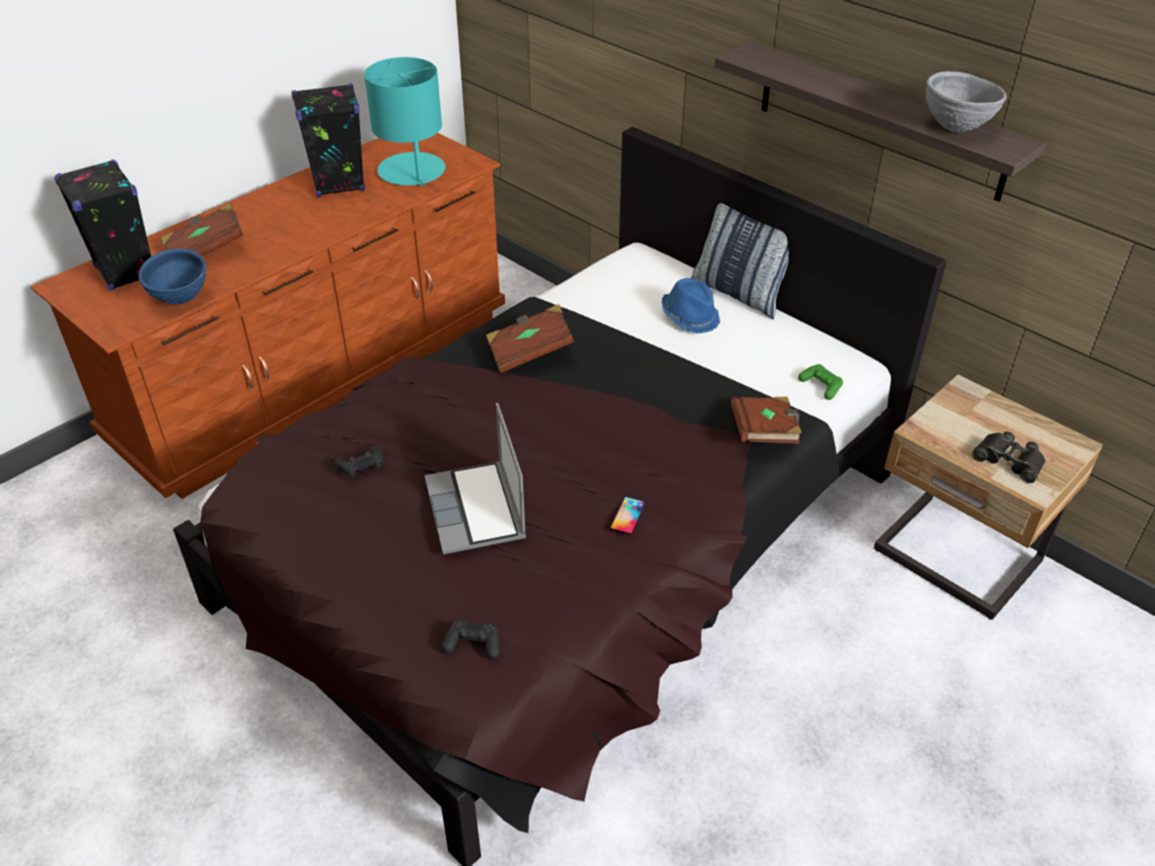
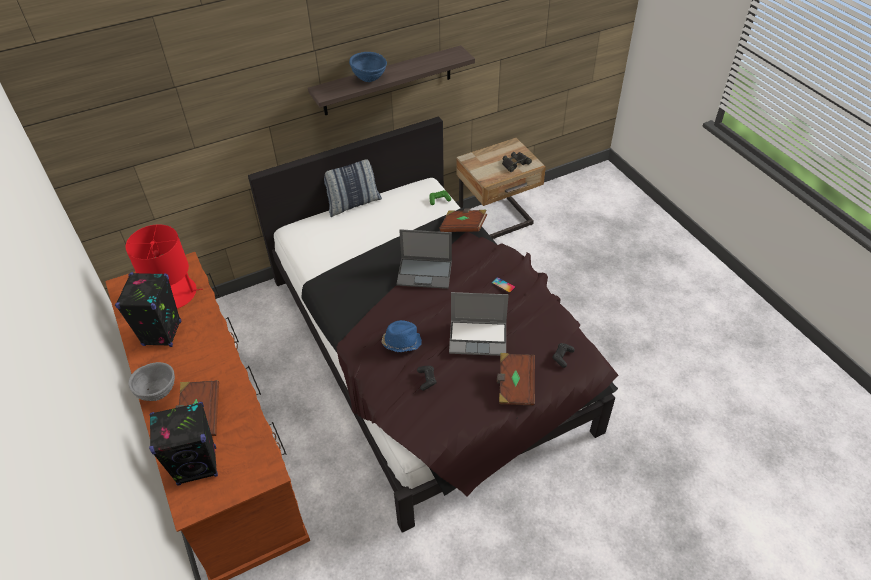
camera: 70 degrees left, 5 degrees up
(180, 300) = (253, 434): blue bowl -> blue bowl (369, 80)
(412, 171) = (173, 294): turquoise table lamp -> red table lamp
(530, 352) = (362, 292): brown book -> brown book (514, 386)
(608, 408) = (425, 273): none -> laptop
(690, 316) = (362, 226): blue hat -> blue hat (401, 342)
(956, 129) = (436, 61): grey bowl -> grey bowl (158, 393)

